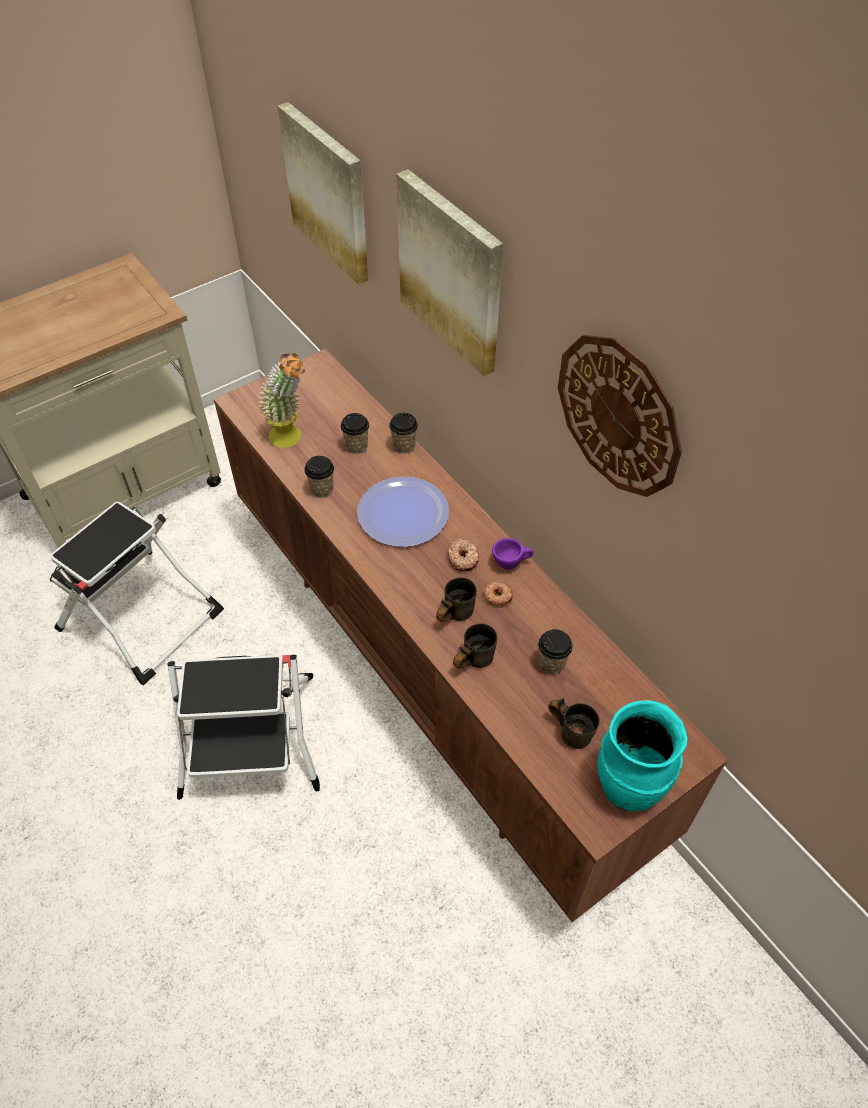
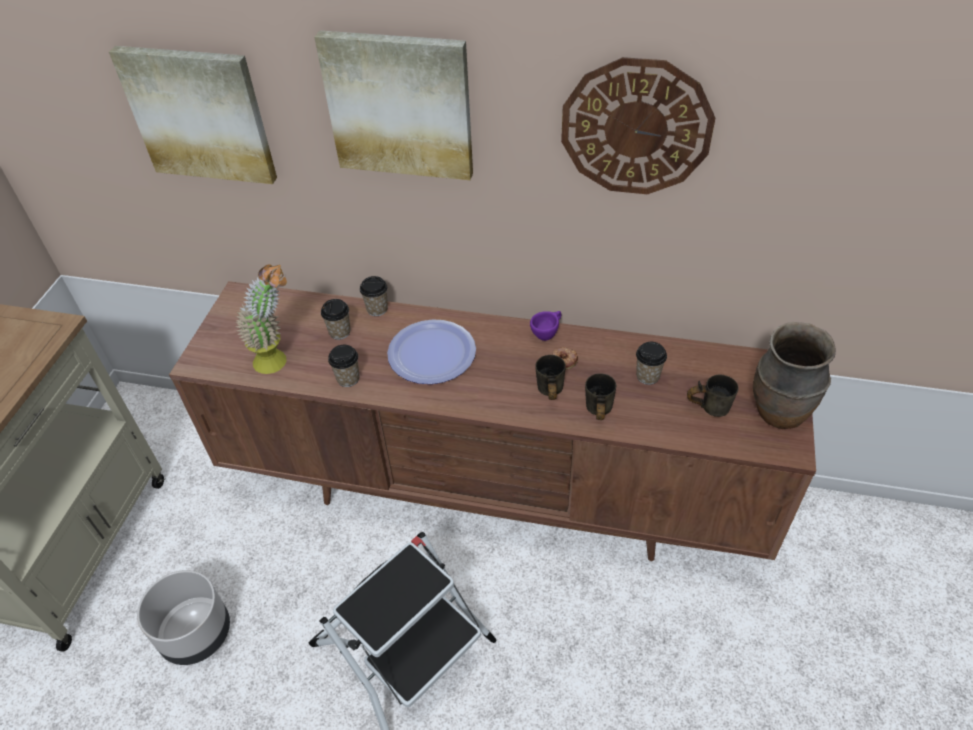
camera: 40 degrees left, 5 degrees down
(139, 614) = (197, 634): step ladder -> grey planter
(463, 558) = (511, 353): donut -> none
(628, 786) = (779, 413): turquoise vase -> brown vase

